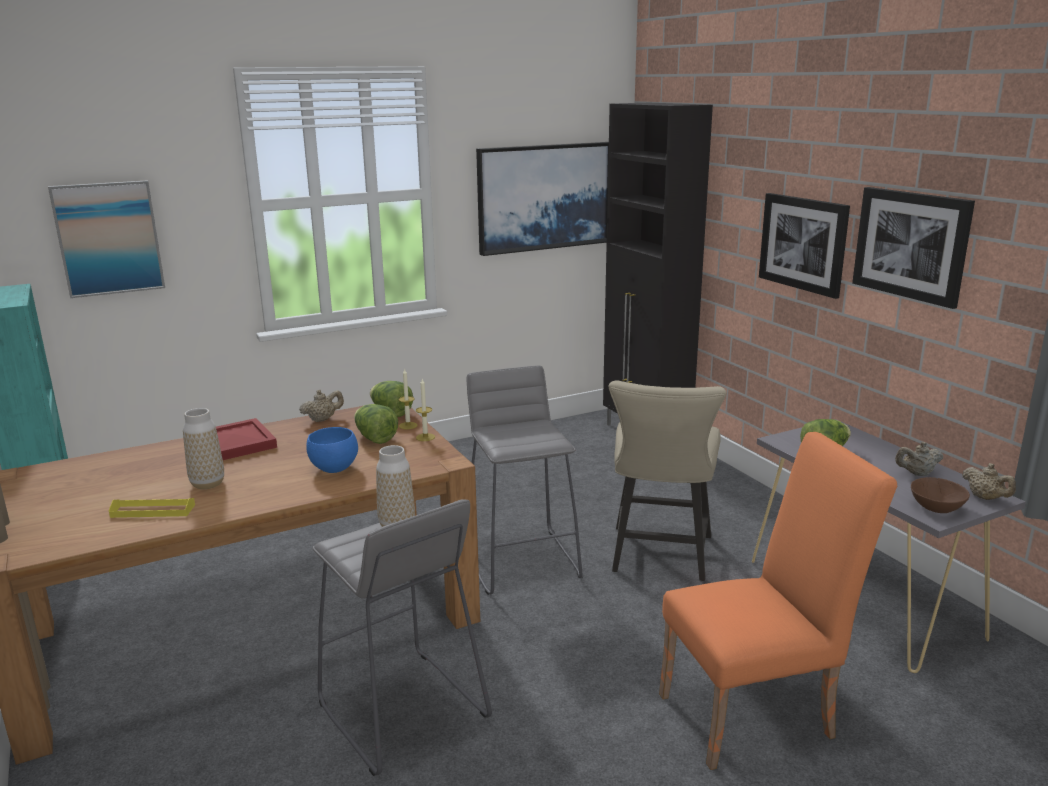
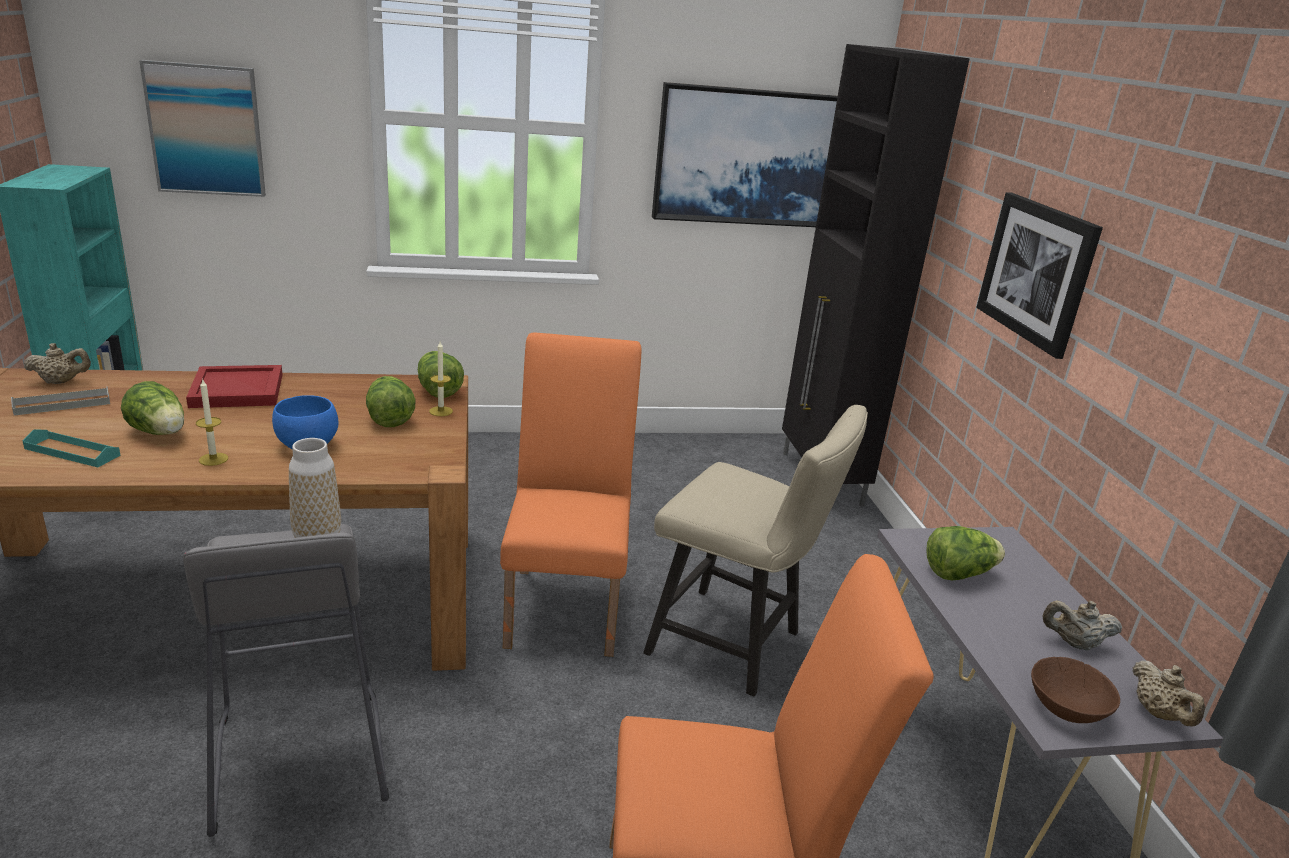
camera: 15 degrees right, 5 degrees up
(101, 482) = (62, 404): none -> grey tray
(153, 511) = (72, 452): yellow tray -> turquoise tray
(207, 484) = (160, 433): vase -> lettuce
(323, 419) = (357, 382): beige teapot -> beige teapot (61, 382)
(425, 437) = (445, 431): candle -> candle (213, 459)
(522, 560) = (567, 602): grey stool -> orange chair
(660, 557) = (735, 646): beige chair -> beige chair turned 90 degrees counterclockwise
(911, 245) = (1168, 302): picture -> none

